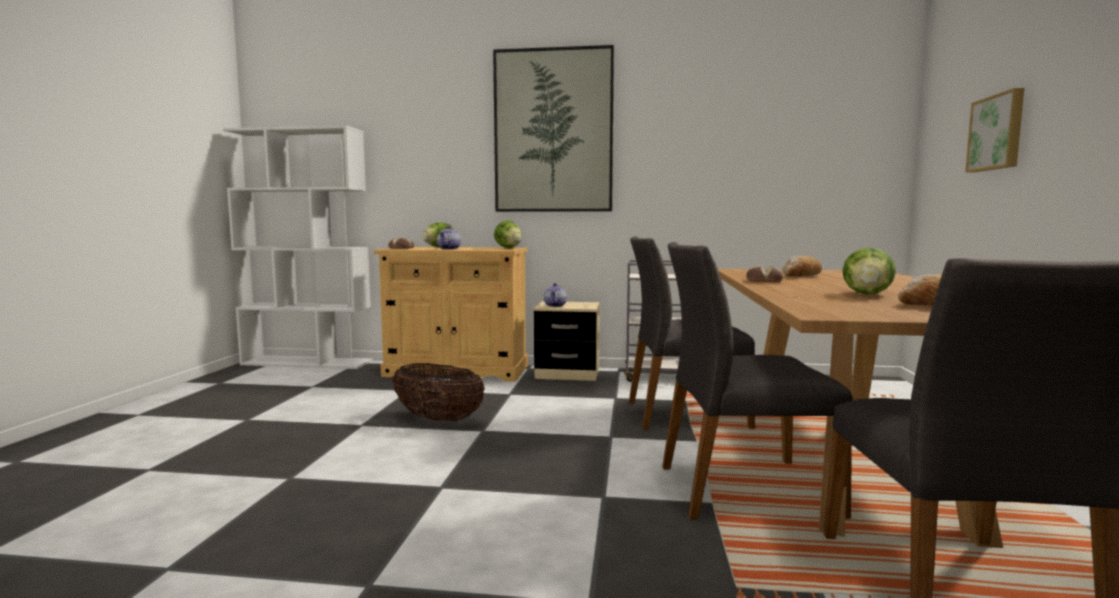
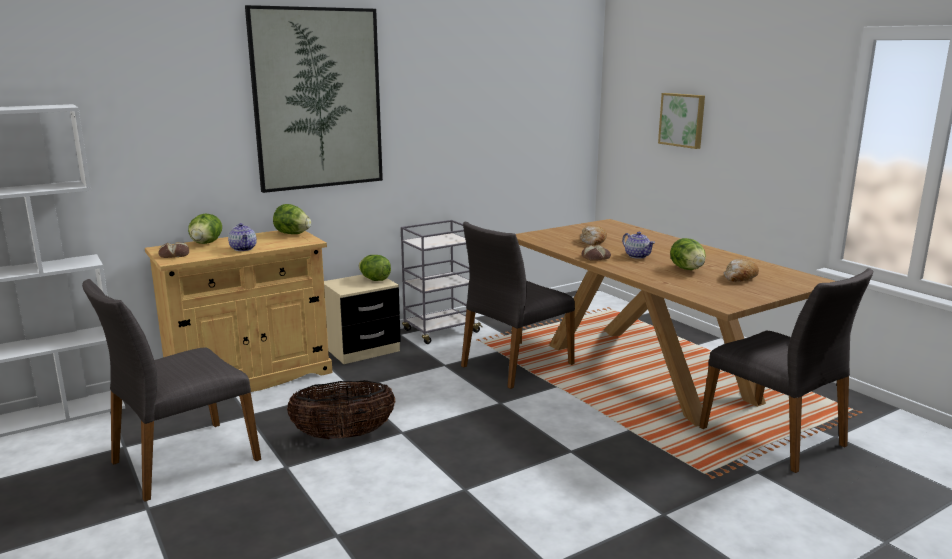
camera: 40 degrees left, 10 degrees up
(555, 305) = (352, 287): teapot -> teapot (638, 256)
(584, 305) = (375, 280): none -> lettuce
(743, 489) = (630, 414): grey chair -> grey chair (183, 460)

